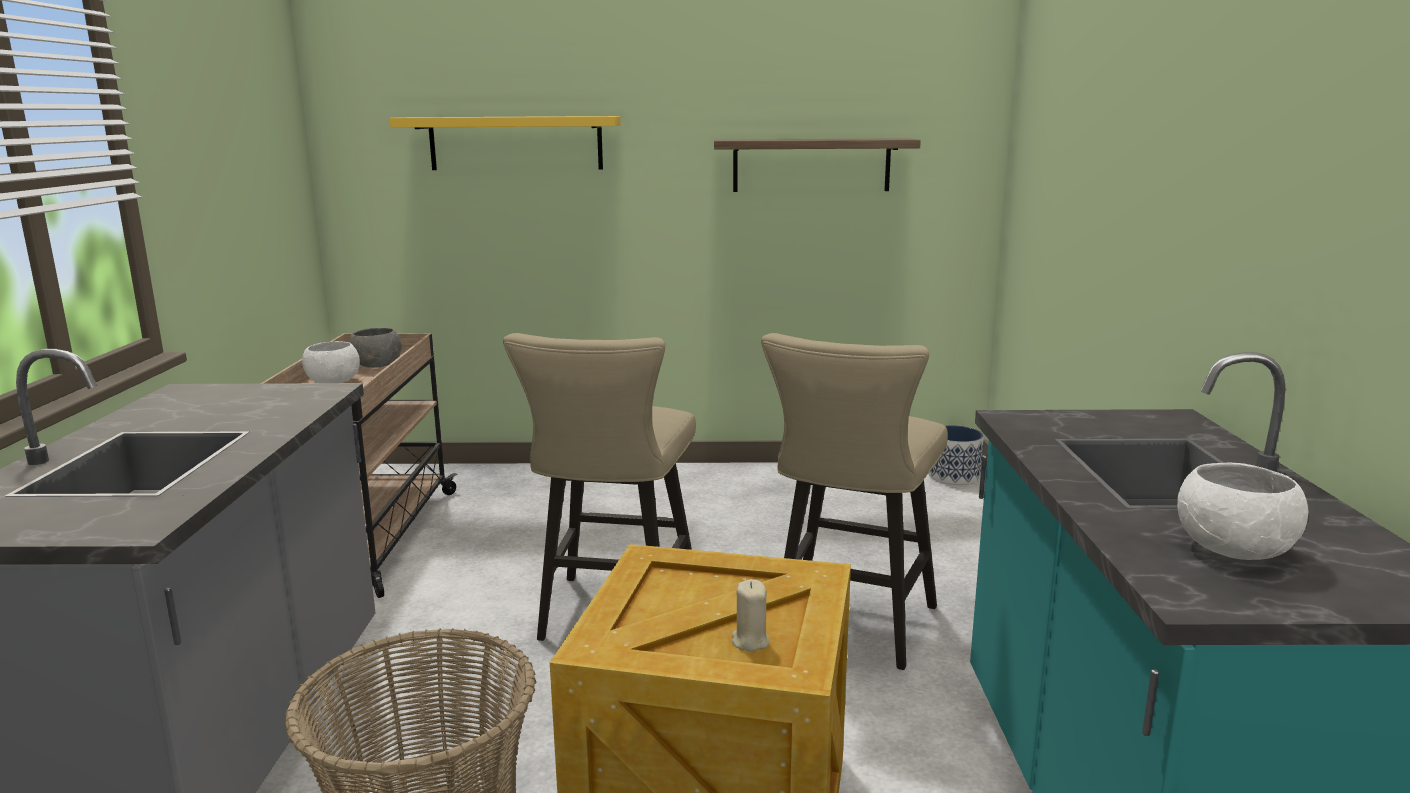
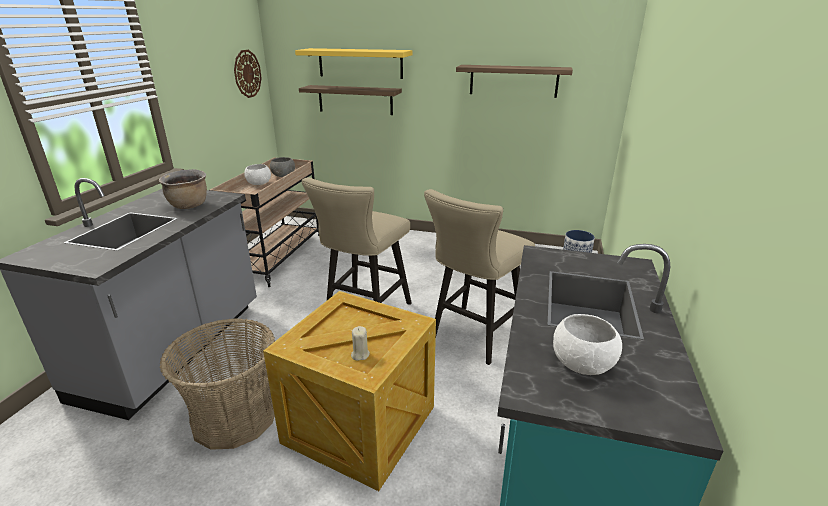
camera: 15 degrees right, 10 degrees up
(256, 410) = (189, 206): none -> brown cooking pot
(282, 166) = (247, 73): none -> wall clock
(506, 213) = (355, 100): none -> shelf

